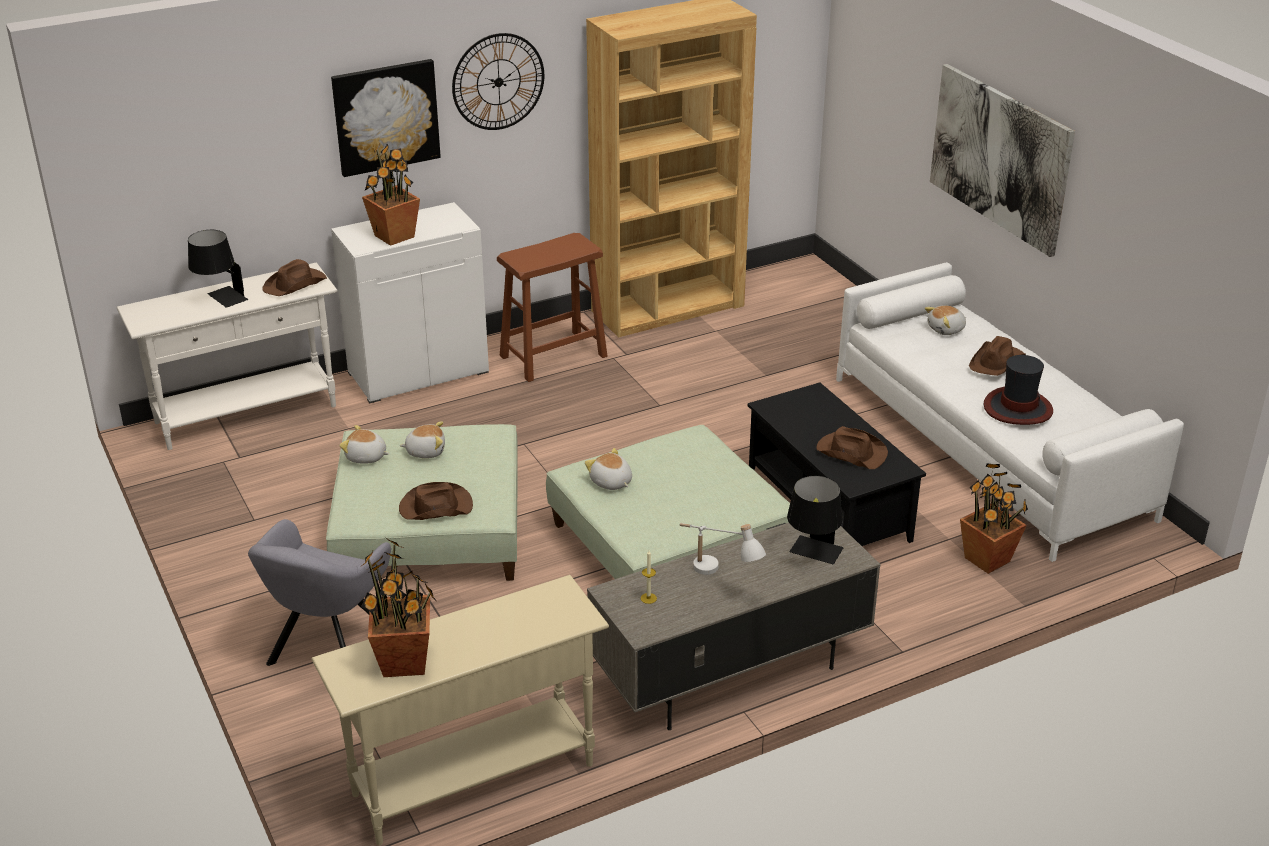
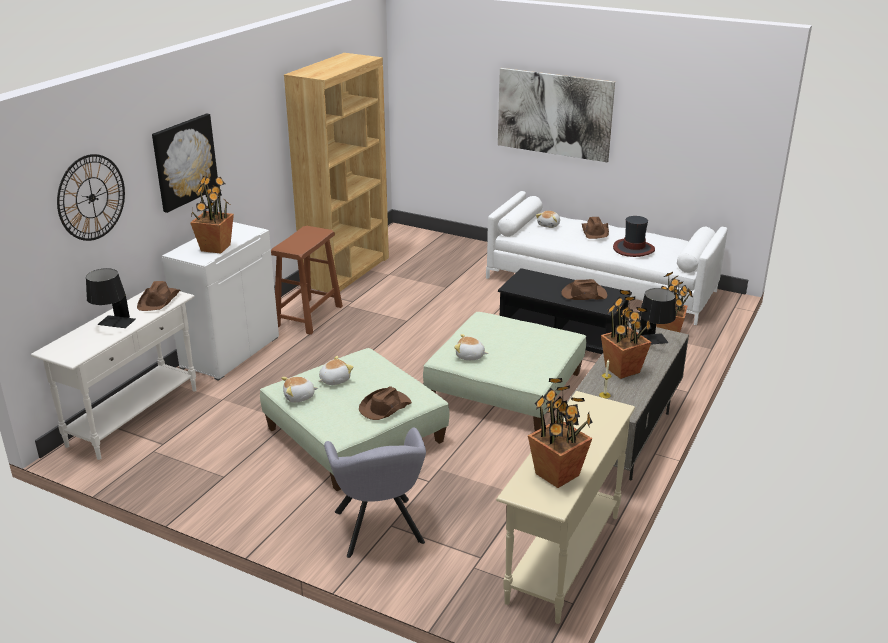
camera: 35 degrees left, 5 degrees down
(498, 82) = (242, 126): wall clock -> wall clock (91, 197)
(718, 576) = (623, 370): white table lamp -> potted plant

